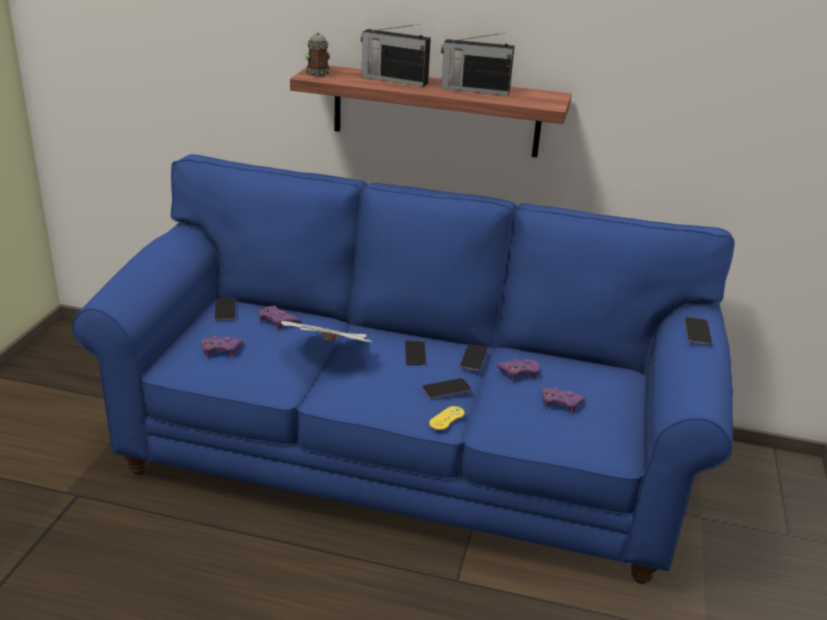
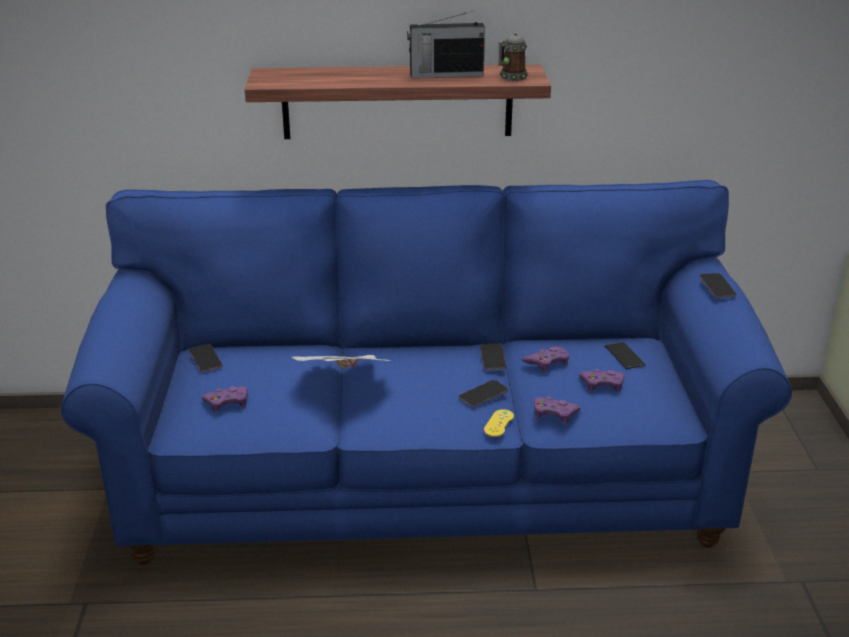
camera: 15 degrees left, 0 degrees up
(277, 321) = (270, 359): purple game controller -> purple game controller (554, 413)
(317, 72) = (268, 78): mug -> mug (511, 76)
(393, 80) = (354, 75): radio -> none
(415, 353) = (431, 364): phone -> phone (624, 355)

